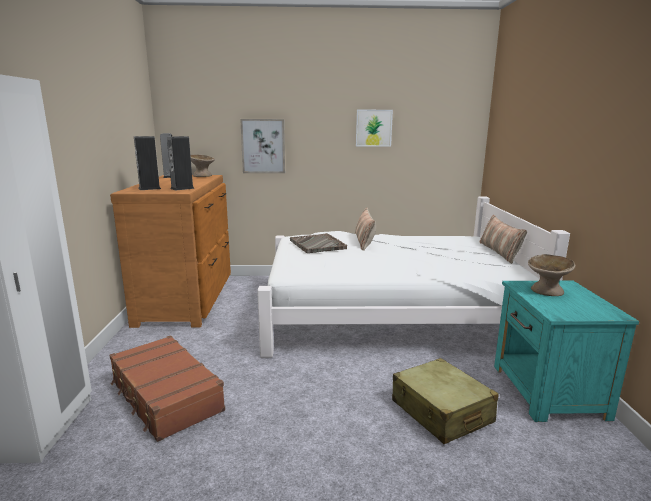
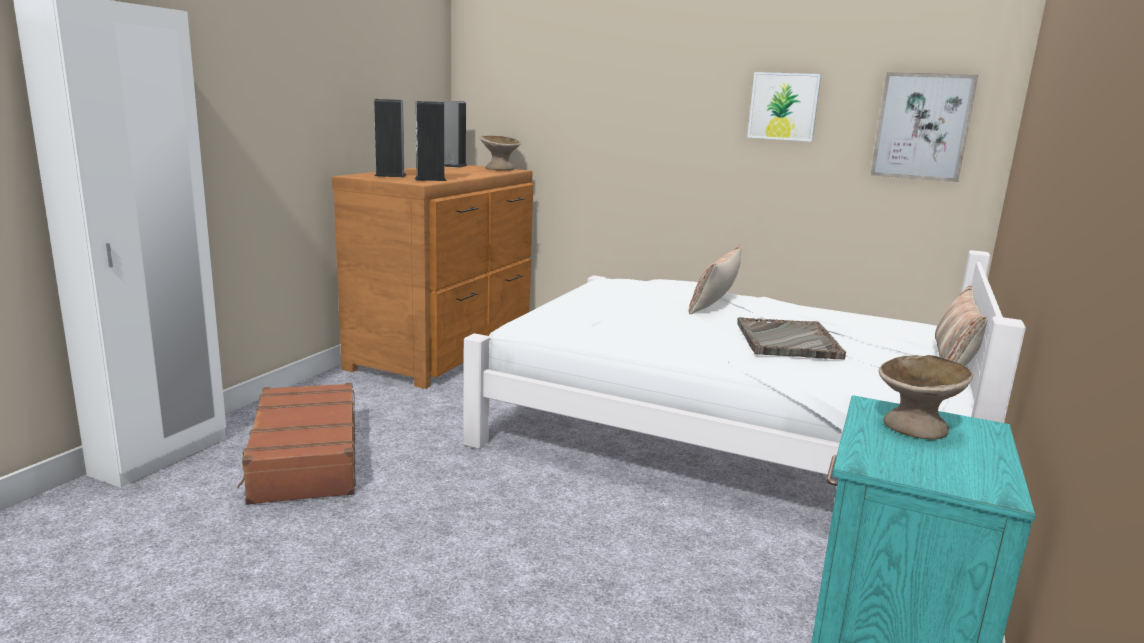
camera: 25 degrees right, 0 degrees up
(263, 146) = (597, 129): picture -> picture (922, 126)
(317, 244) = (627, 294): grey tray -> grey tray (787, 341)
(441, 412) = (654, 593): beige suitcase -> none

